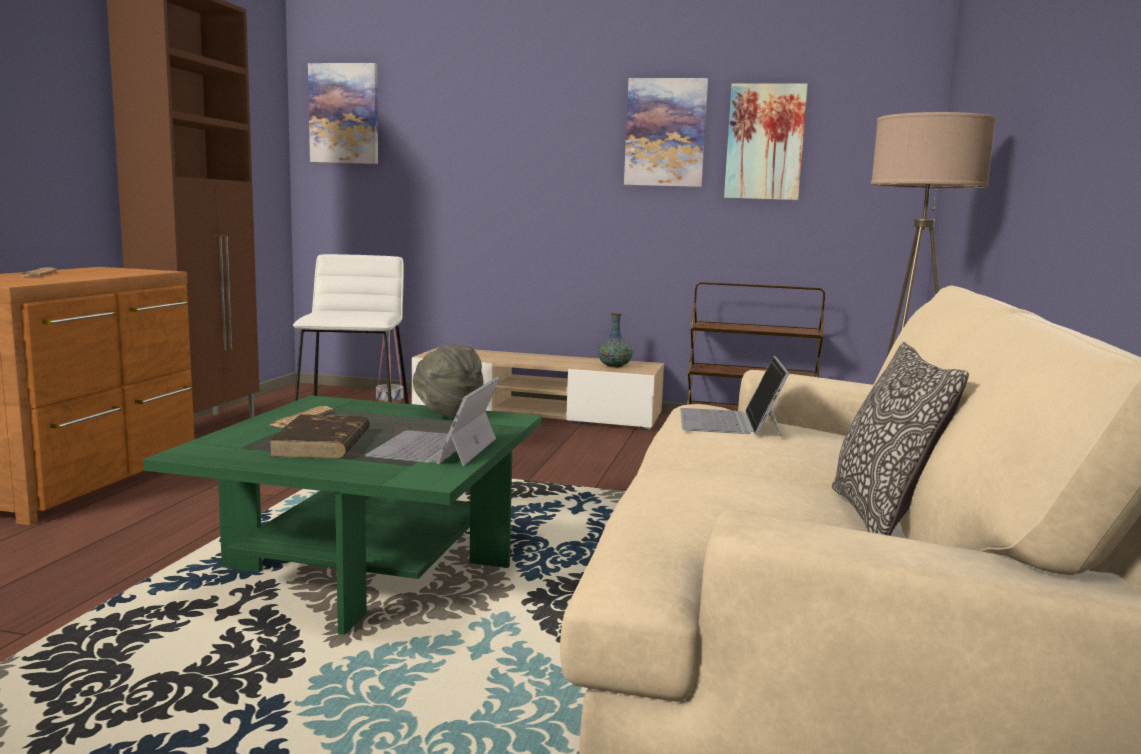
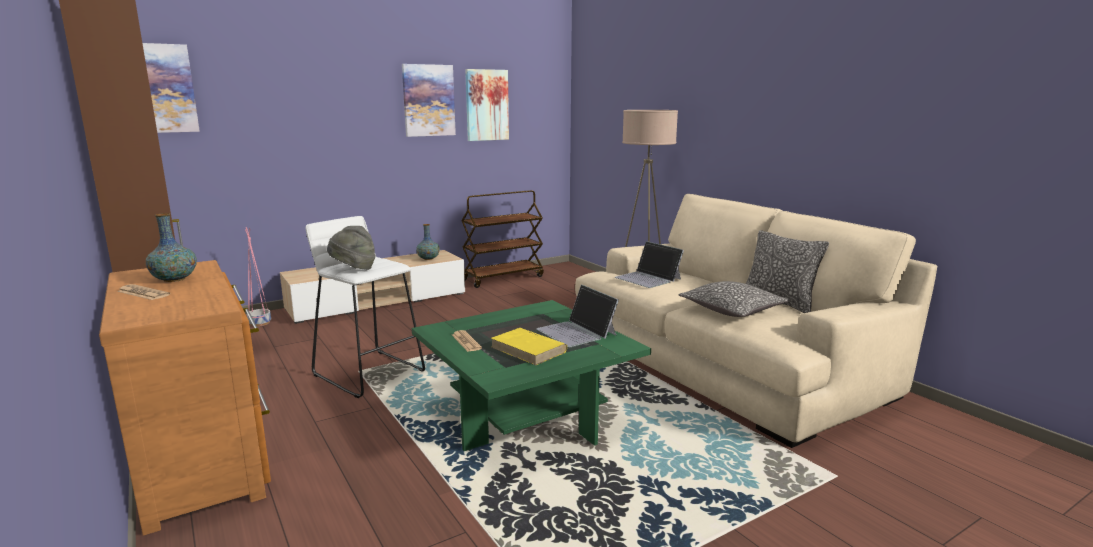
camera: 45 degrees left, 5 degrees up
(96, 273) = (174, 279): none -> vase
(321, 443) = (529, 349): brown book -> yellow book
(448, 414) = (518, 313): grey hat -> grey hat (353, 269)
(711, 489) = (732, 310): none -> pillow

